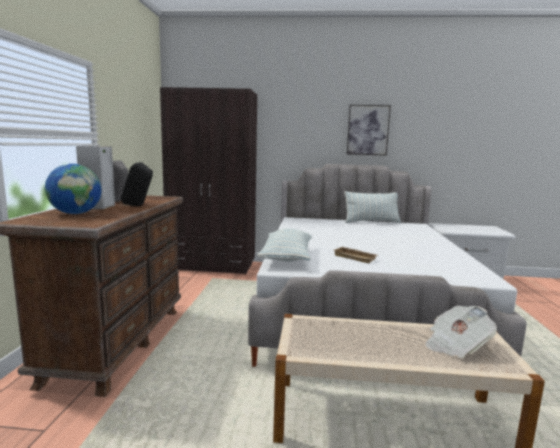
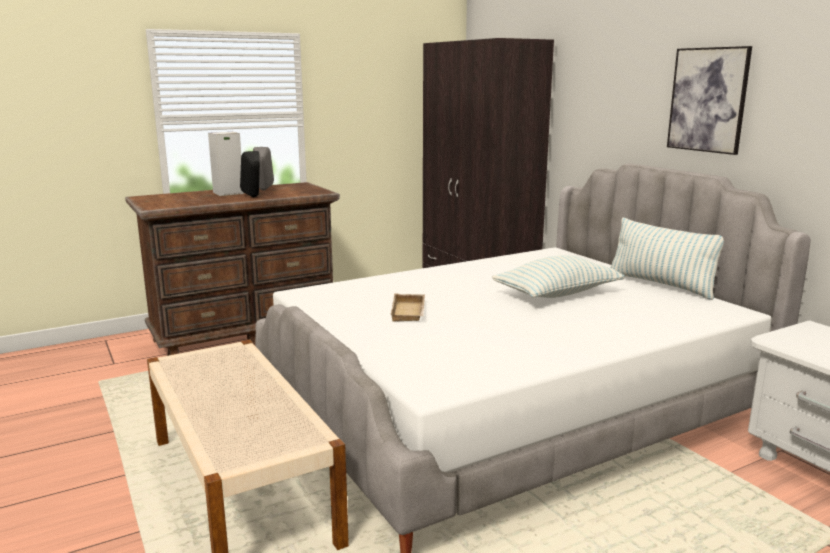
camera: 55 degrees right, 5 degrees up
(76, 213) = (188, 197): globe -> none
(286, 257) = (348, 288): pillow -> pillow (557, 294)
(456, 346) = (254, 426): newspaper -> none

